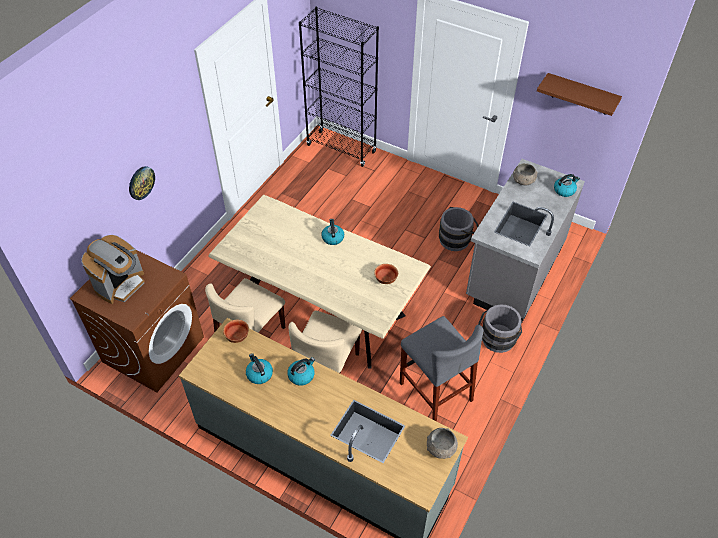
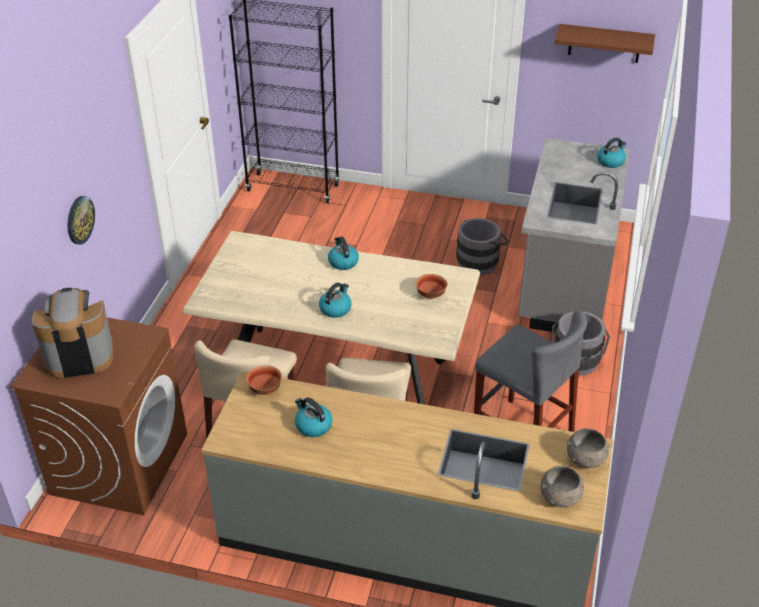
camera: 15 degrees left, 10 degrees down
(120, 284) = (79, 356): coffee machine -> coffee machine turned 120 degrees counterclockwise
(301, 375) = (370, 415): kettle -> kettle (335, 308)
(523, 181) = (558, 160): grey bowl -> grey bowl (560, 497)

